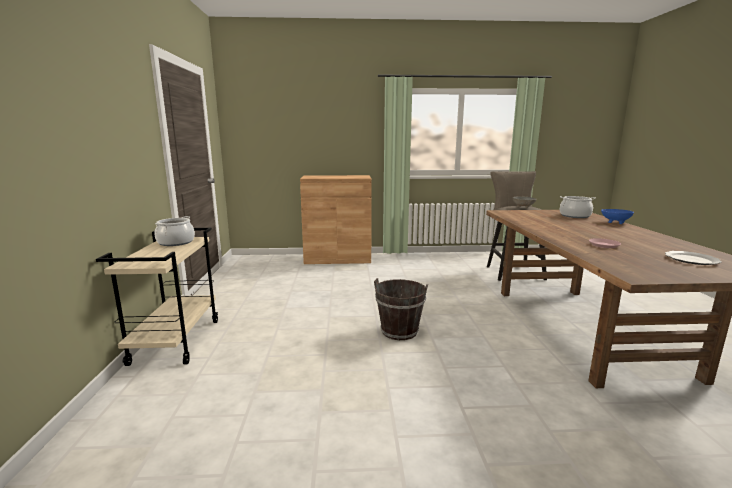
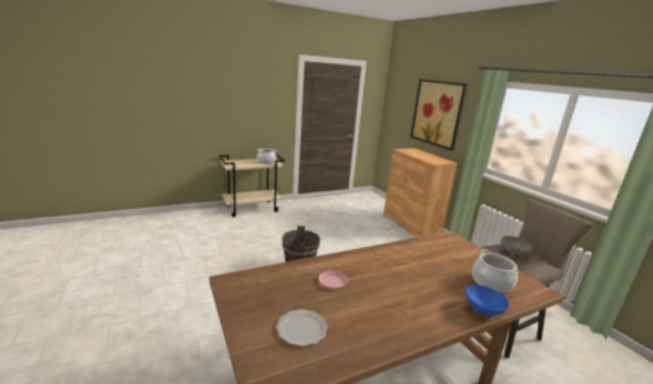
camera: 65 degrees right, 5 degrees up
(325, 129) = (437, 113): none -> picture

